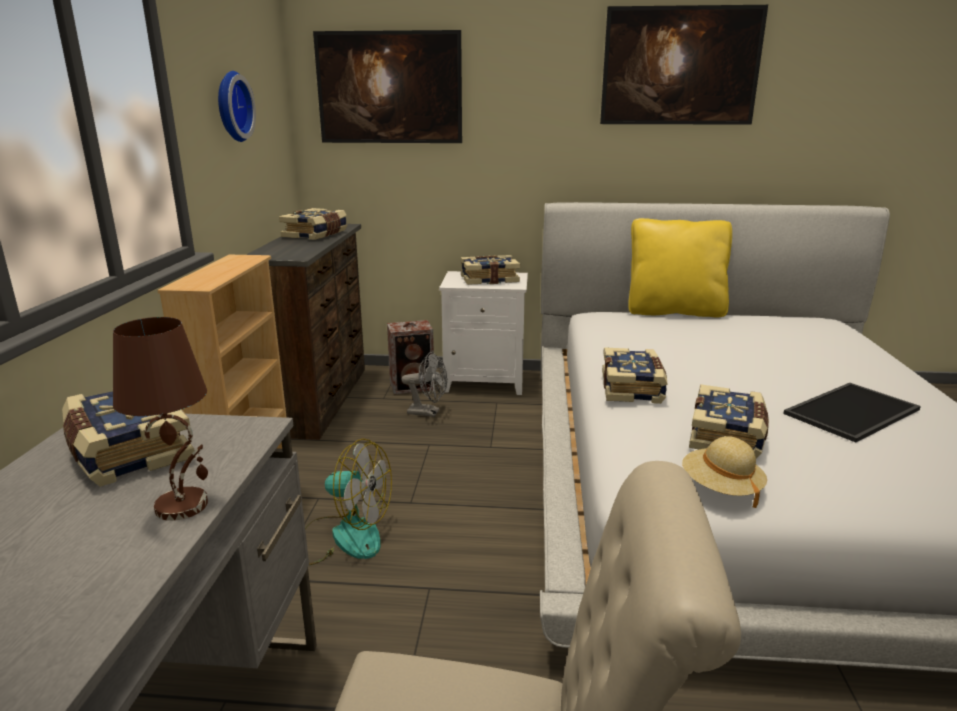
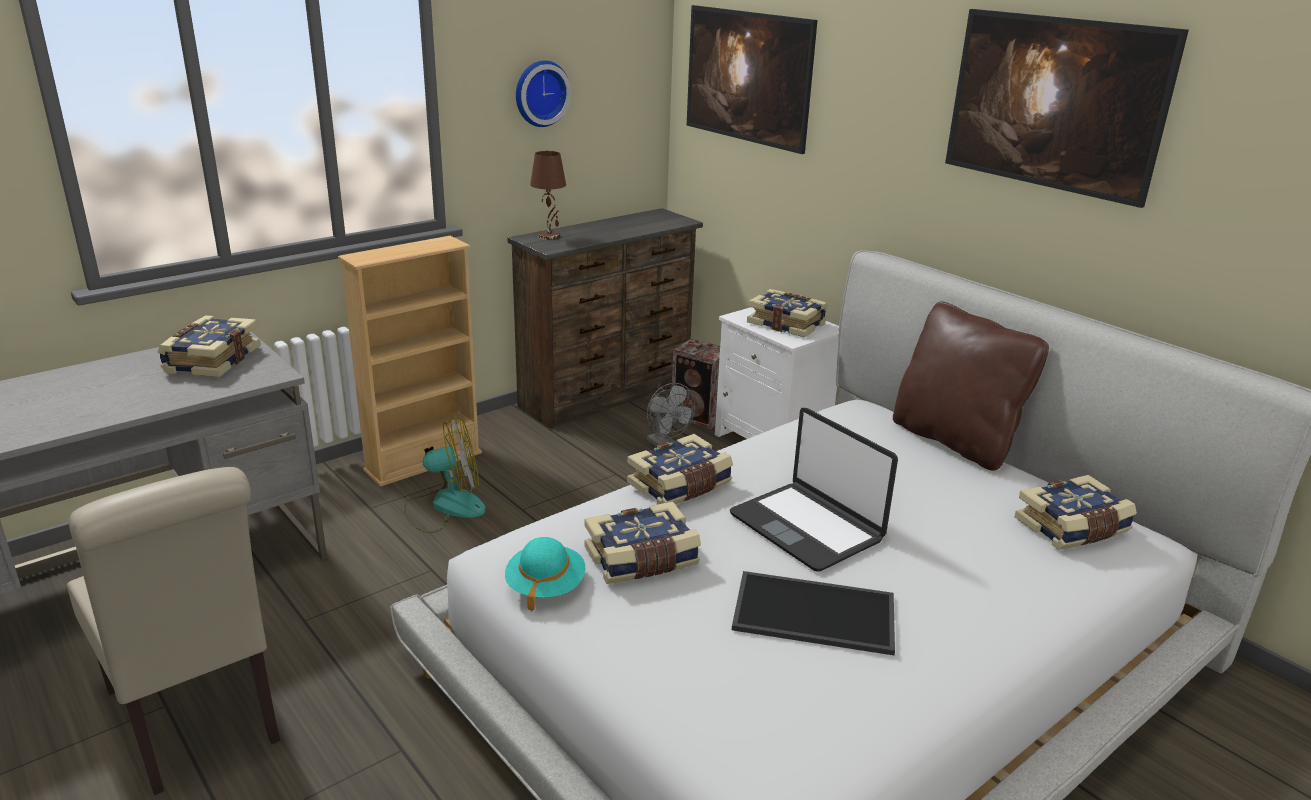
camera: 45 degrees right, 5 degrees up
(183, 505) = (170, 399): brown table lamp -> brown table lamp (550, 236)
(316, 235) = (629, 226): book -> book (1073, 528)
(344, 536) = (445, 506): fan -> fan turned 75 degrees counterclockwise
(674, 311) = (955, 441): yellow pillow -> brown pillow
(721, 488) = (545, 587): beige hat -> turquoise hat
(738, 375) = (807, 527): none -> laptop

